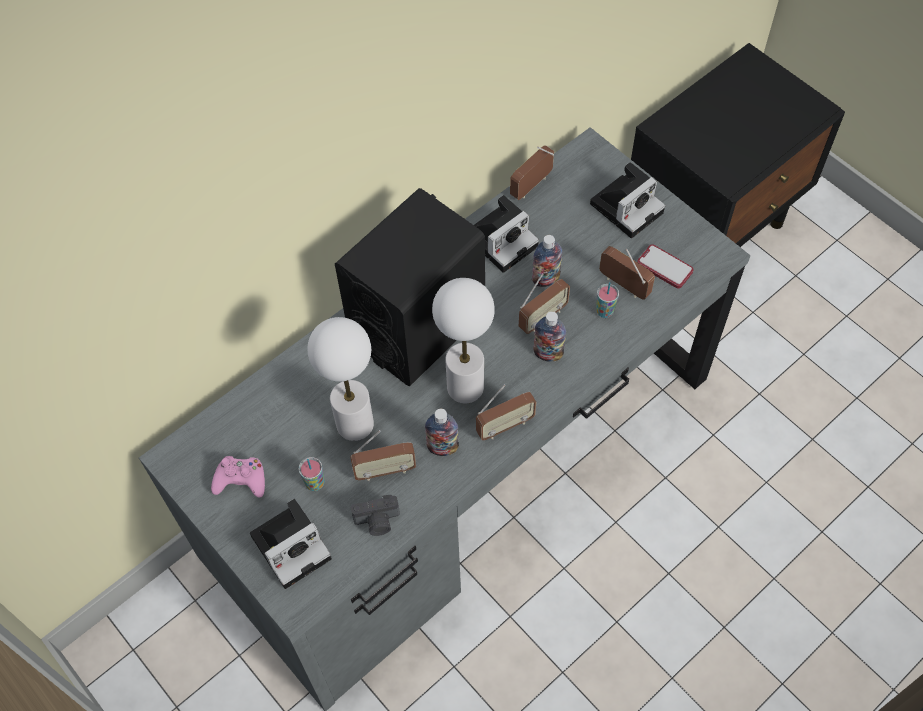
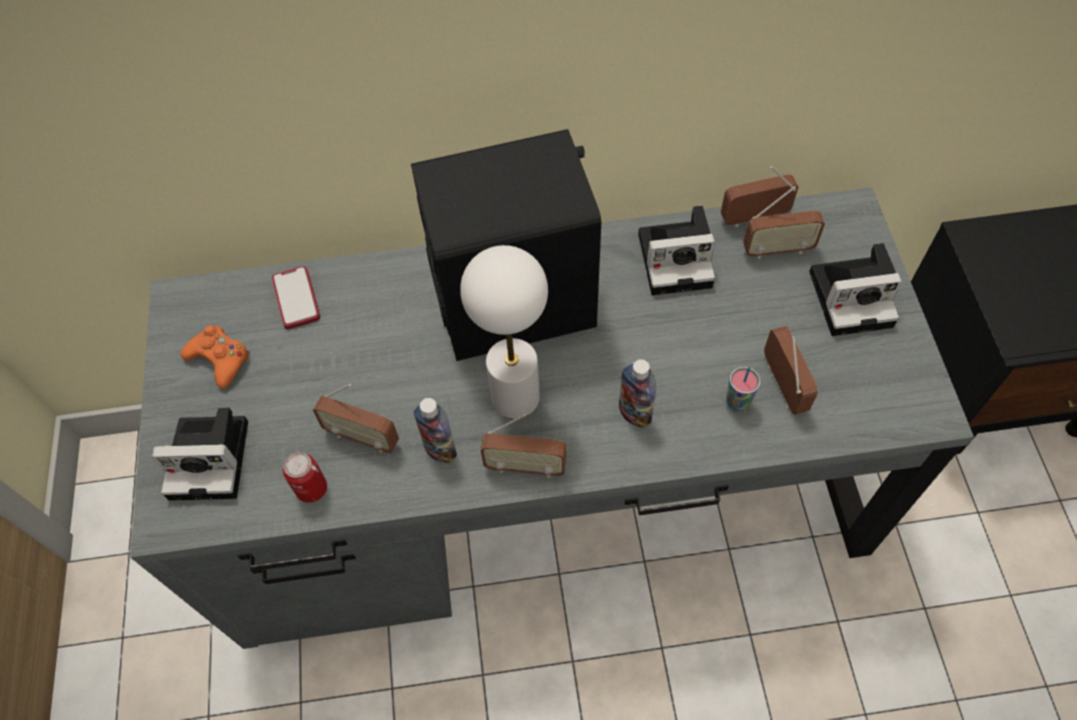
camera: 35 degrees right, 0 degrees up
(241, 480) = (220, 359): pink game controller -> orange game controller
(315, 483) = (284, 407): cup -> none
(354, 424) = (371, 368): white table lamp -> none
(377, 522) = (311, 488): camera -> can
(542, 317) = (659, 369): radio -> radio (777, 249)
(545, 280) = (694, 328): bottle -> none
(664, 267) = (849, 391): phone -> phone (296, 298)

